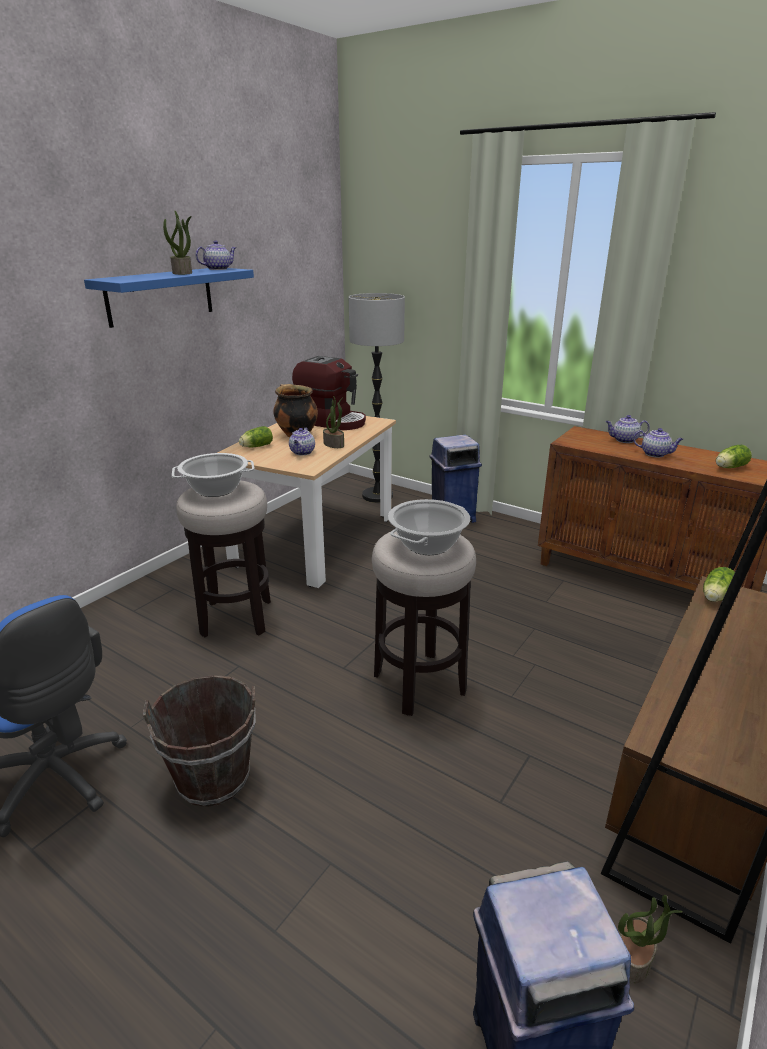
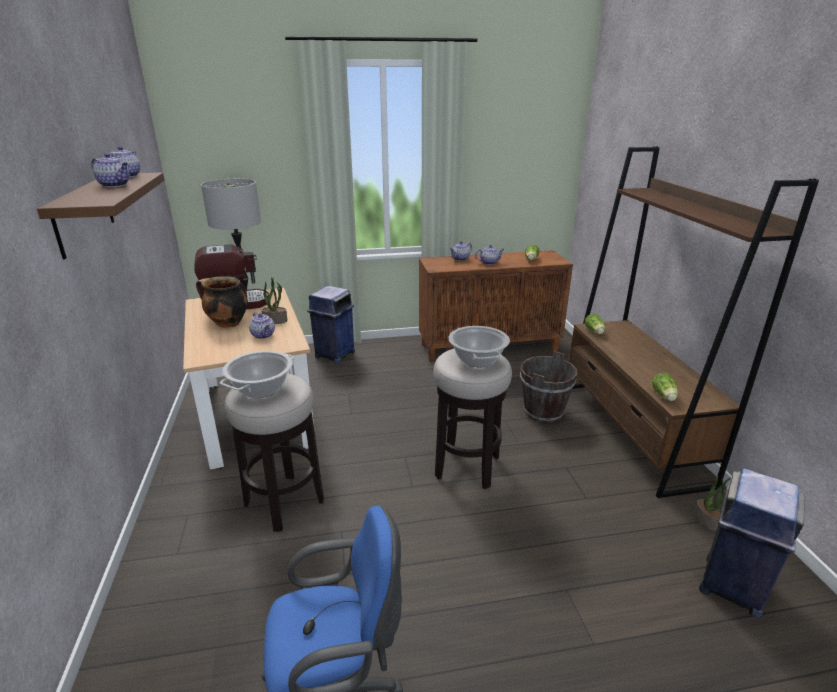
camera: 45 degrees left, 0 degrees up
(160, 296) = (83, 214): blue shelf -> brown shelf
(183, 273) = (115, 185): potted plant -> teapot
(213, 778) = (441, 607): brown bucket -> brown bucket (543, 412)
(255, 446) = (211, 345): lettuce -> lettuce (664, 396)

